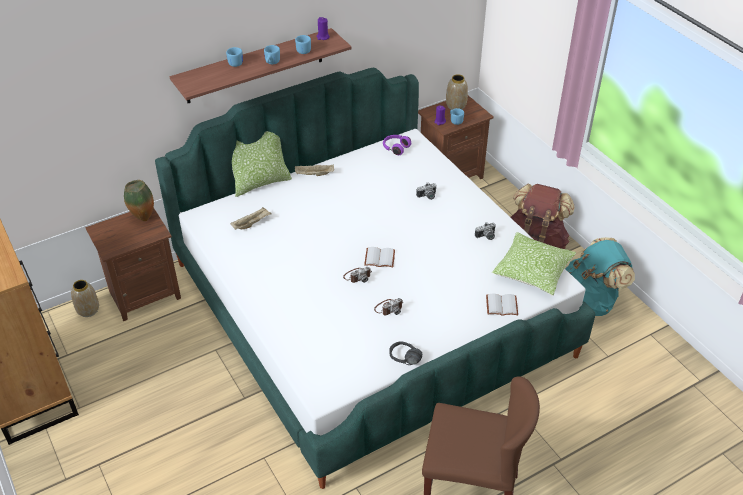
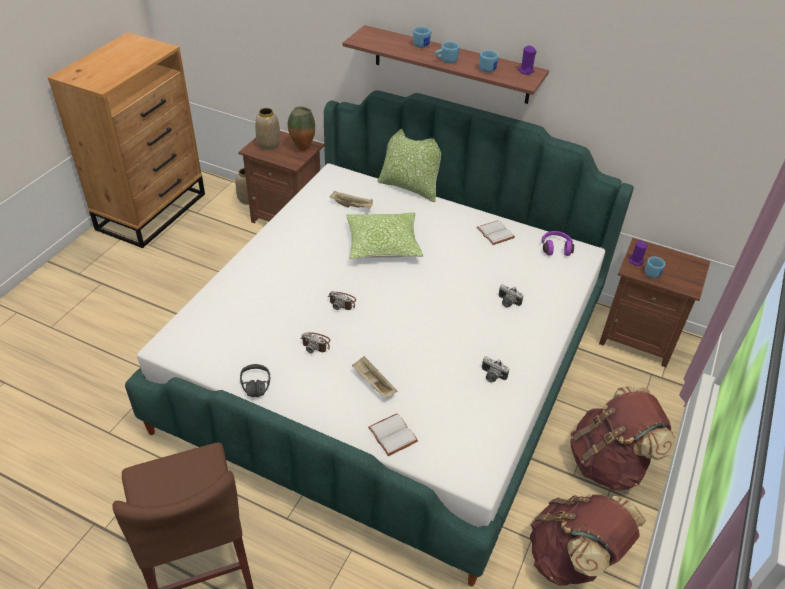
camera: 55 degrees right, 0 degrees up
(314, 175) = (455, 213): beige tray -> beige tray (373, 383)
(380, 257) = (382, 306): white book -> white book (496, 233)
(456, 106) = (677, 262): vase -> vase (269, 144)
(532, 271) = (473, 441): pillow -> pillow (383, 245)
(588, 301) = (573, 559): turquoise backpack -> brown backpack

